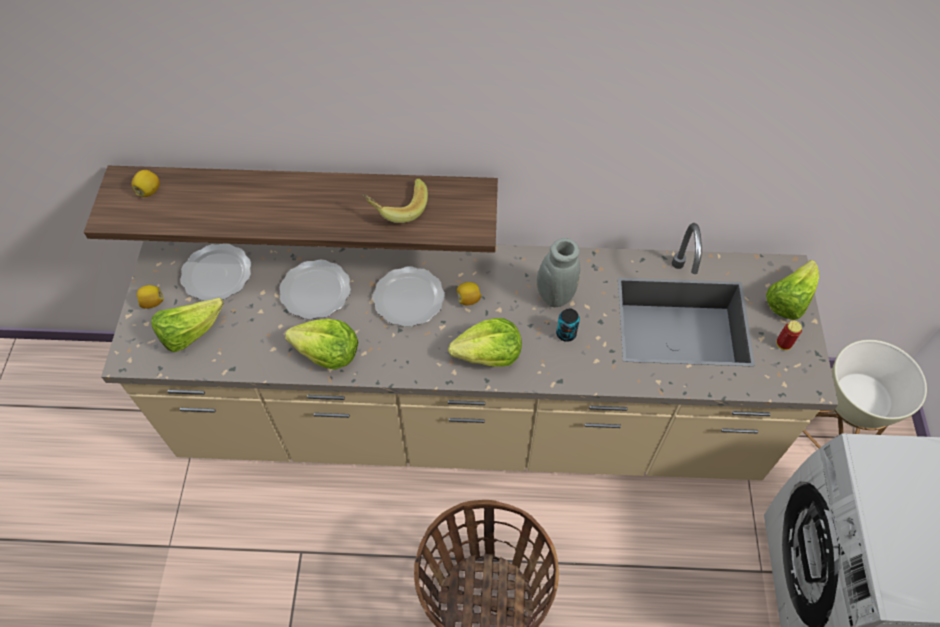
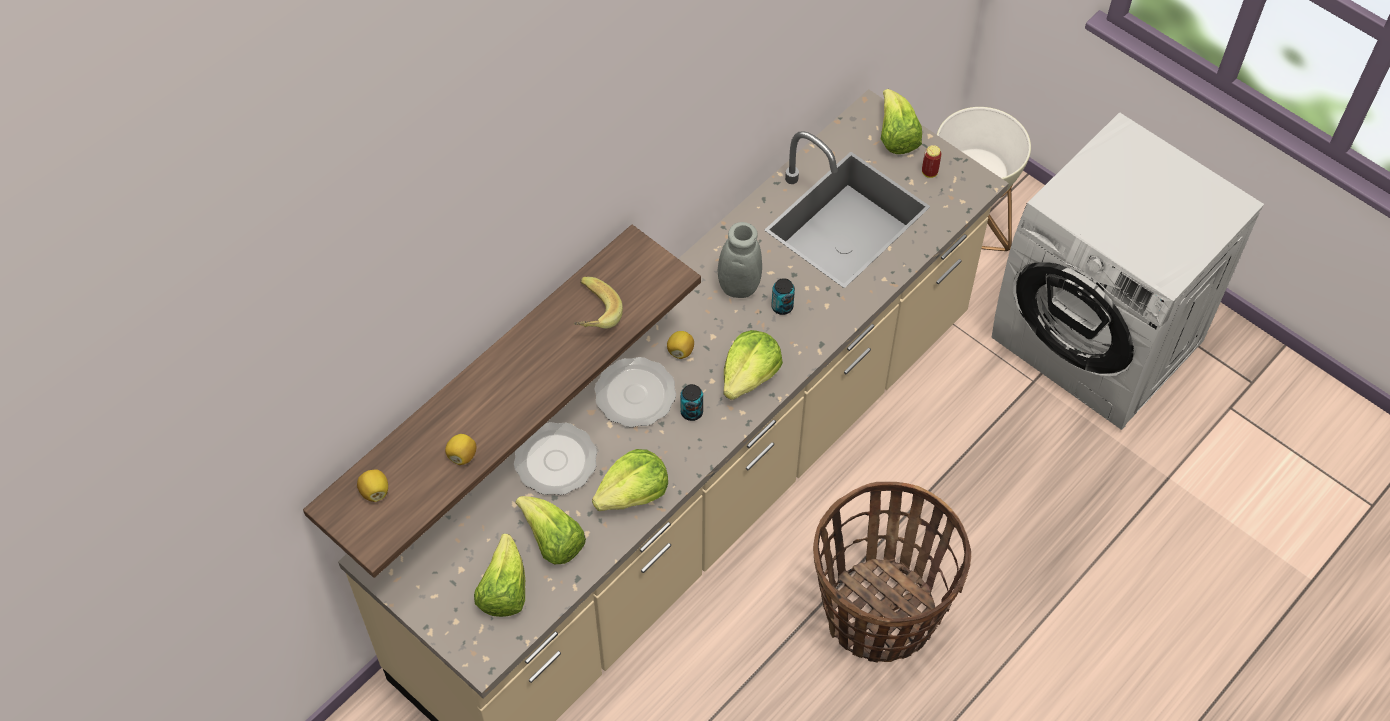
camera: 50 degrees left, 0 degrees up
(152, 302) = (435, 602): lemon -> lemon (462, 455)
(216, 274) = (454, 529): plate -> none
(251, 333) = (552, 540): none -> lettuce
(425, 341) = (691, 412): none -> can

